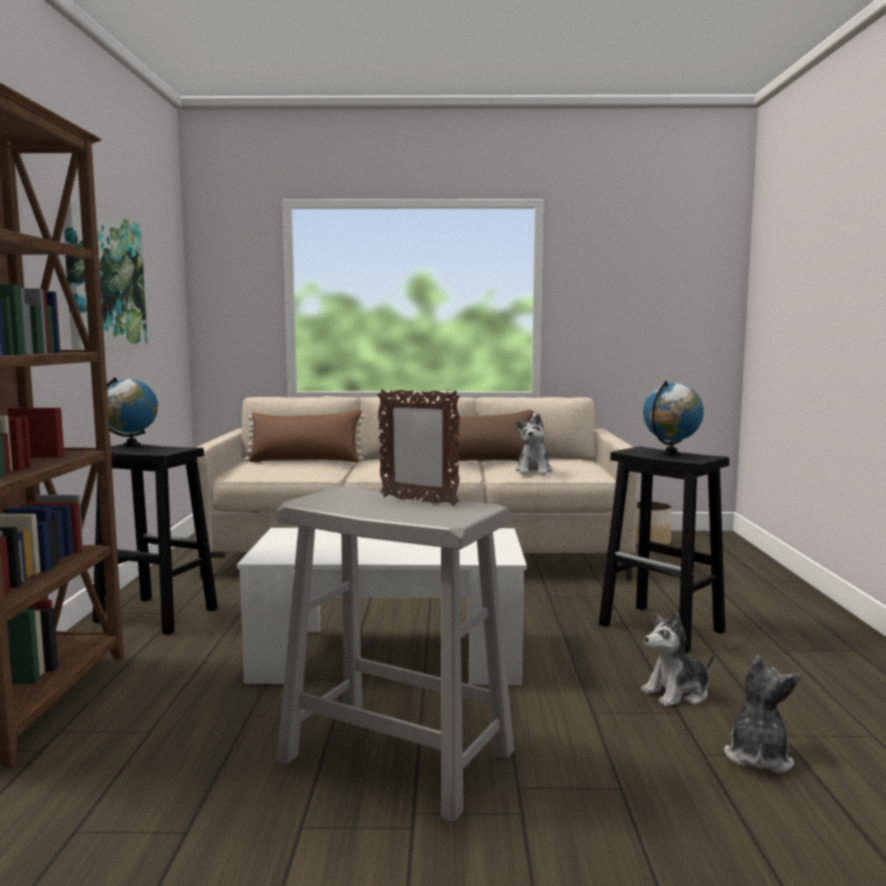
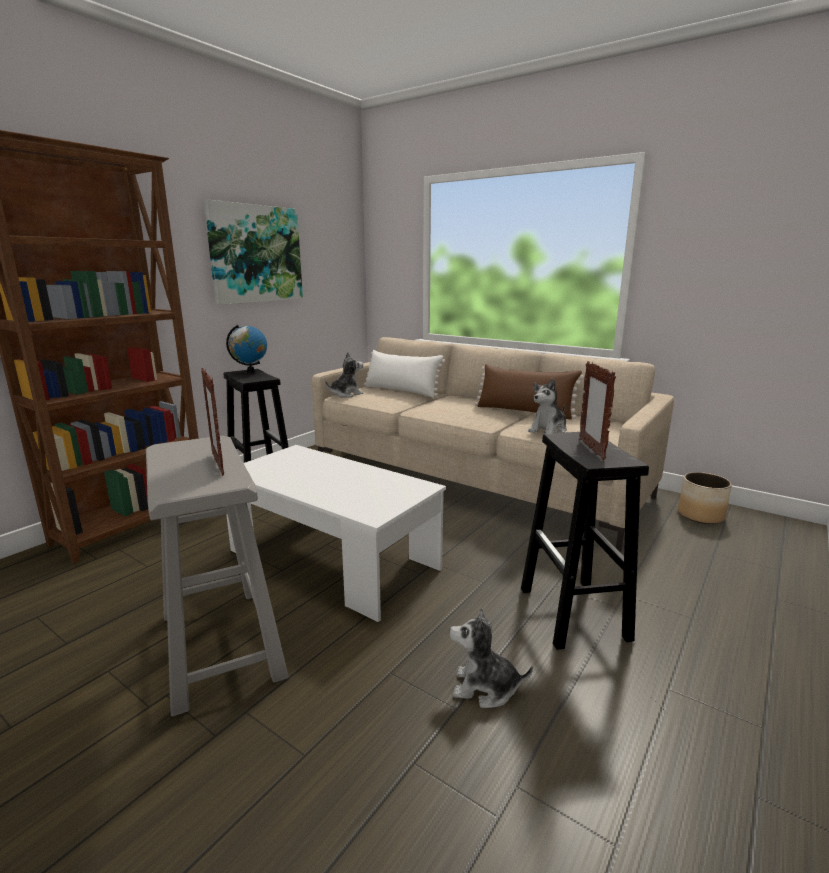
camera: 35 degrees right, 10 degrees up
(305, 461) = (401, 391): brown pillow -> white pillow
(671, 454) = (591, 449): globe -> picture frame
(757, 757) = (455, 794): plush toy -> plush toy (346, 394)

